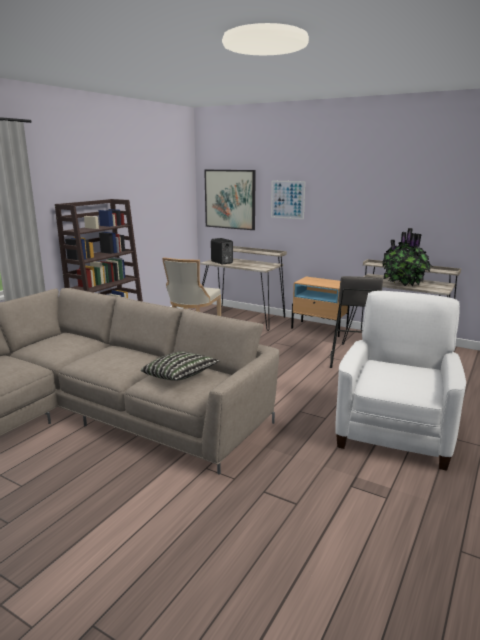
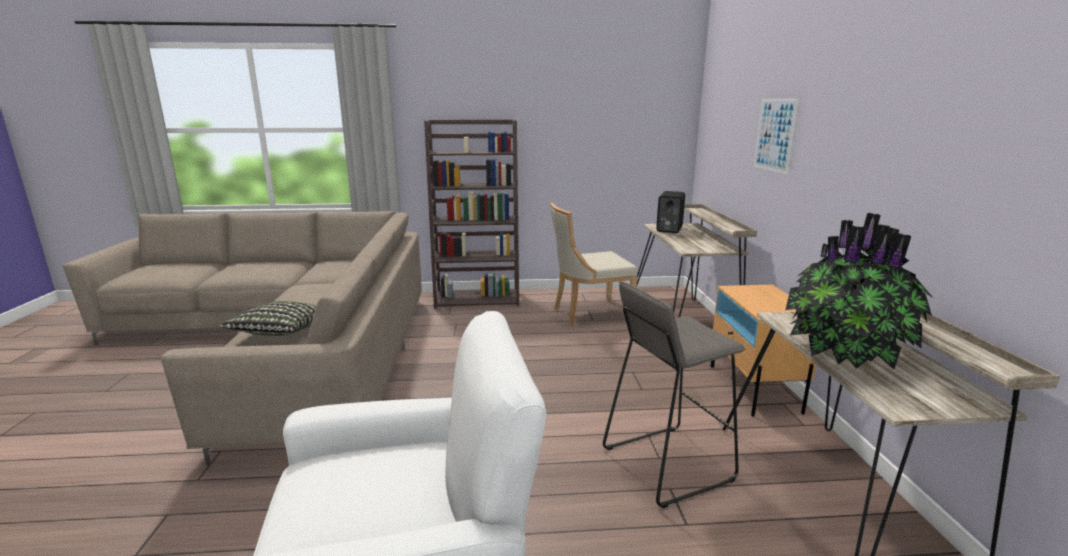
camera: 55 degrees right, 0 degrees up
(230, 199) = (722, 132): picture -> none

